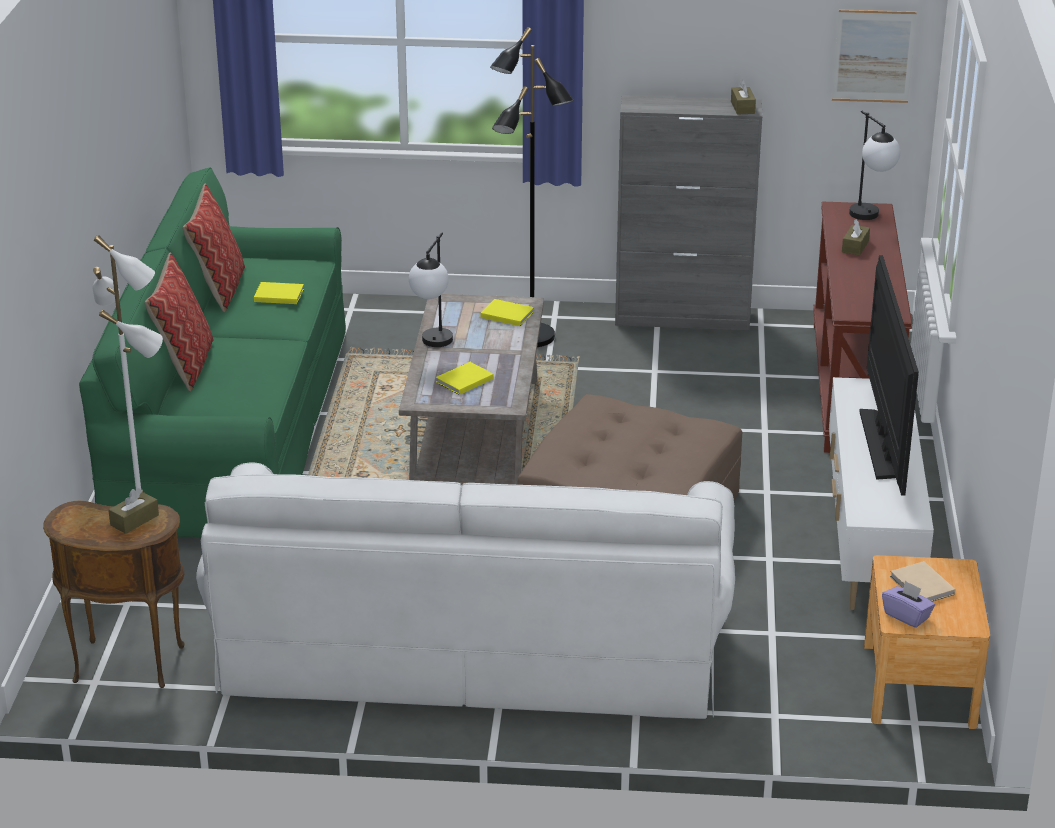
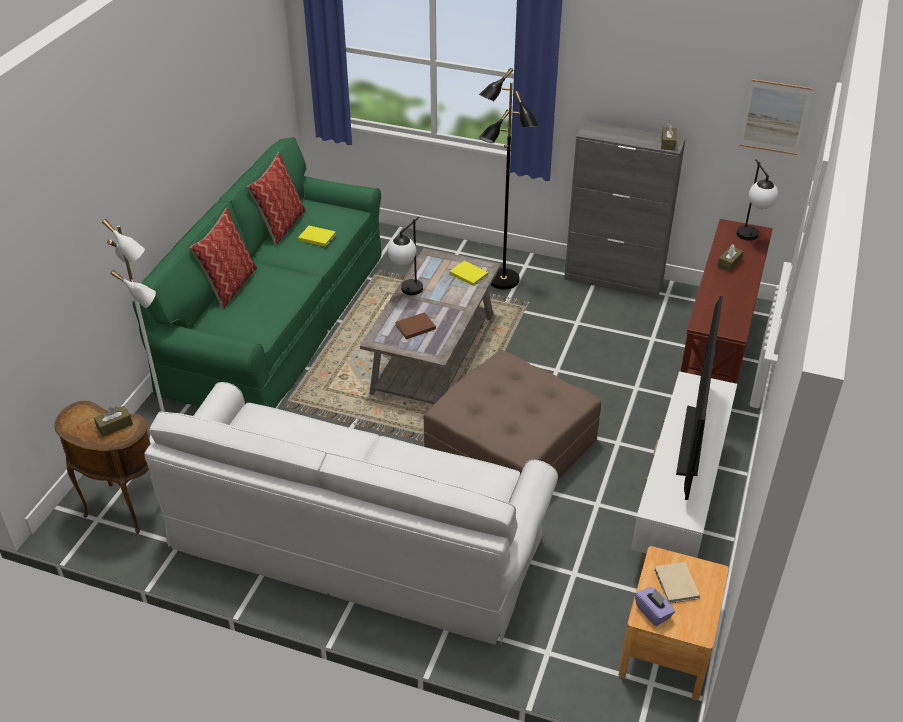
camera: 15 degrees right, 10 degrees up
(463, 380) = (414, 327): yellow book -> brown book

